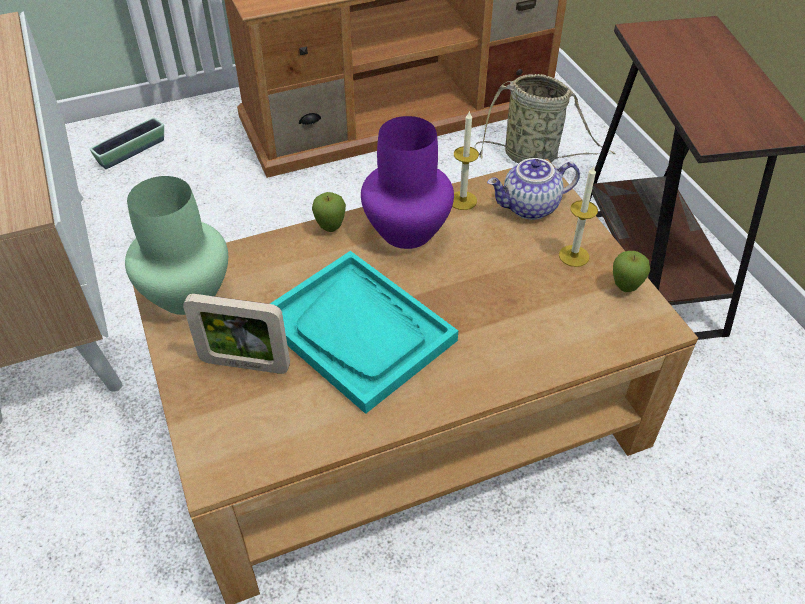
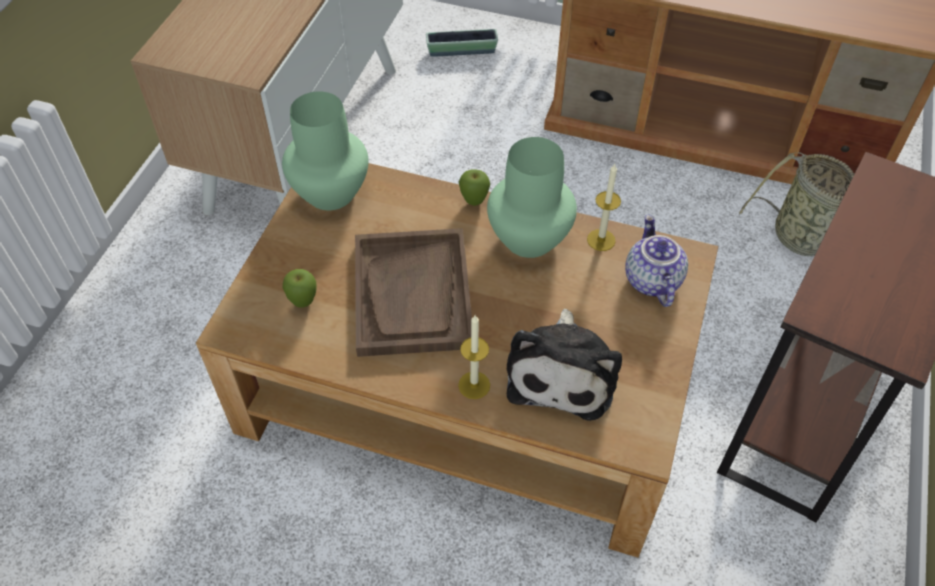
camera: 40 degrees right, 5 degrees up
(245, 364) = (317, 268): picture frame -> none
(358, 331) = (413, 294): turquoise tray -> brown tray
(407, 232) = (529, 240): purple vase -> green vase
(530, 208) = (650, 280): teapot -> teapot turned 60 degrees clockwise
(543, 312) = (562, 372): none -> plush toy
(574, 256) = (641, 343): candle -> candle (474, 385)
(625, 288) = (653, 398): apple -> apple (303, 303)

